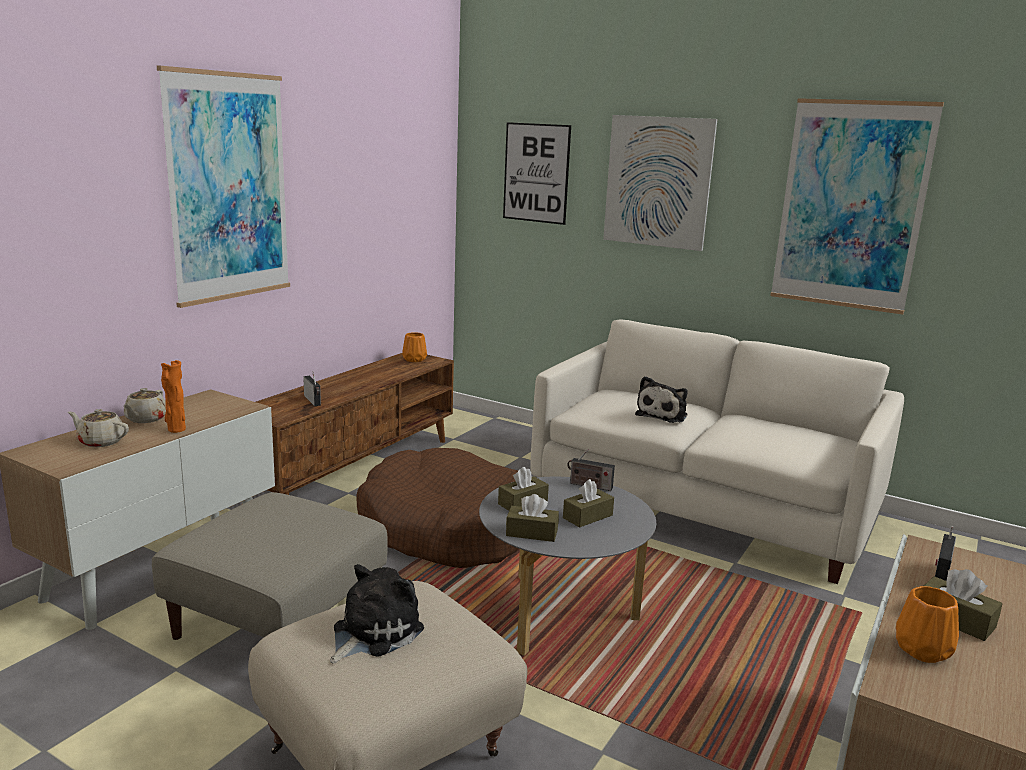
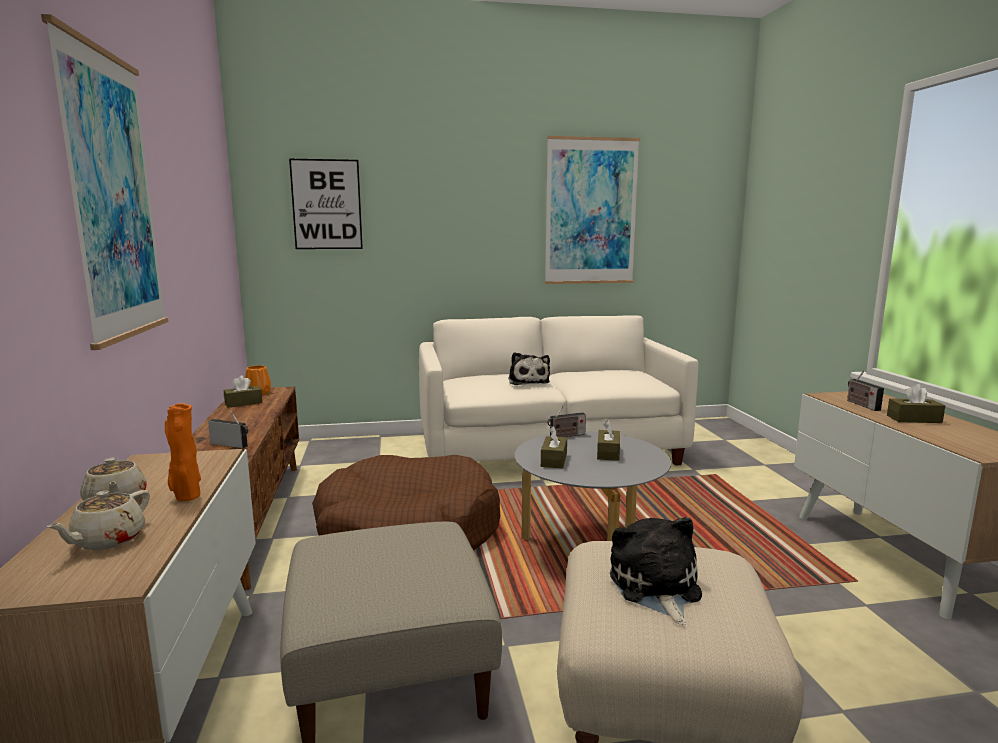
camera: 40 degrees left, 5 degrees down
(101, 441) = (107, 540): beige teapot -> beige teapot turned 45 degrees counterclockwise
(532, 533) = (602, 475): brown tissue box -> brown tissue box (243, 403)
(658, 182) = (445, 205): picture -> none
(924, 650) = (943, 435): orange vase -> none

